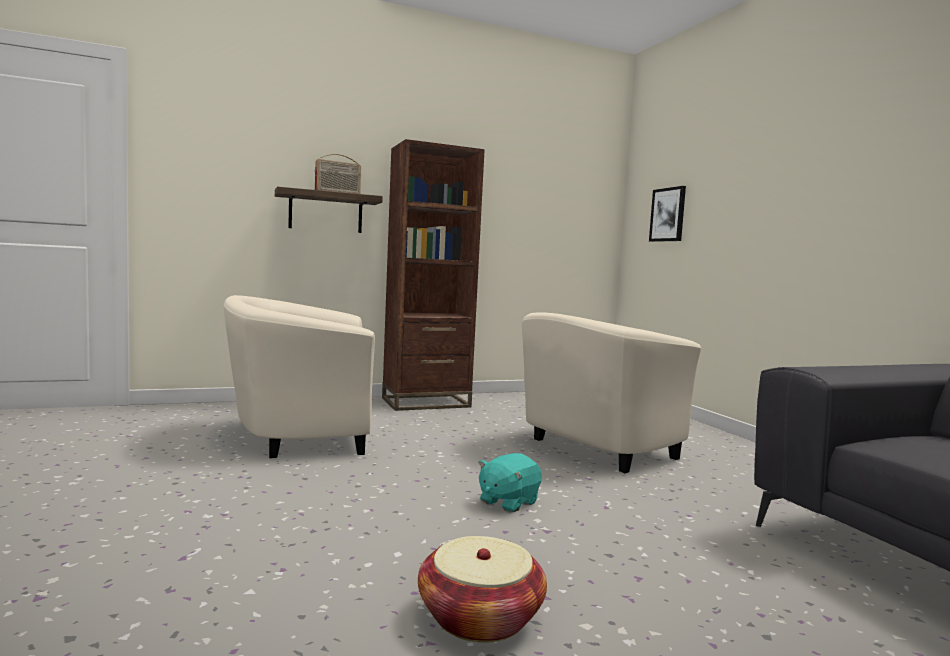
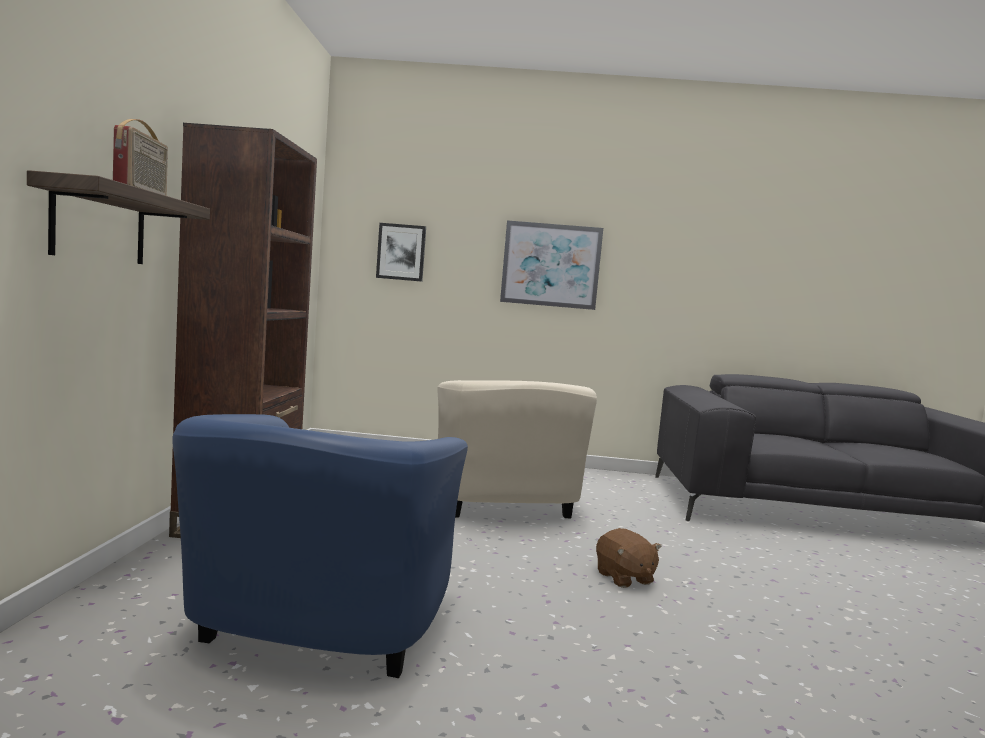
camera: 65 degrees left, 0 degrees up
(299, 437) = (314, 636): beige armchair -> blue armchair
(480, 617) = (849, 650): basket -> none
(507, 502) = (624, 578): turquoise plush toy -> brown plush toy
(790, 205) = (551, 265): none -> picture

